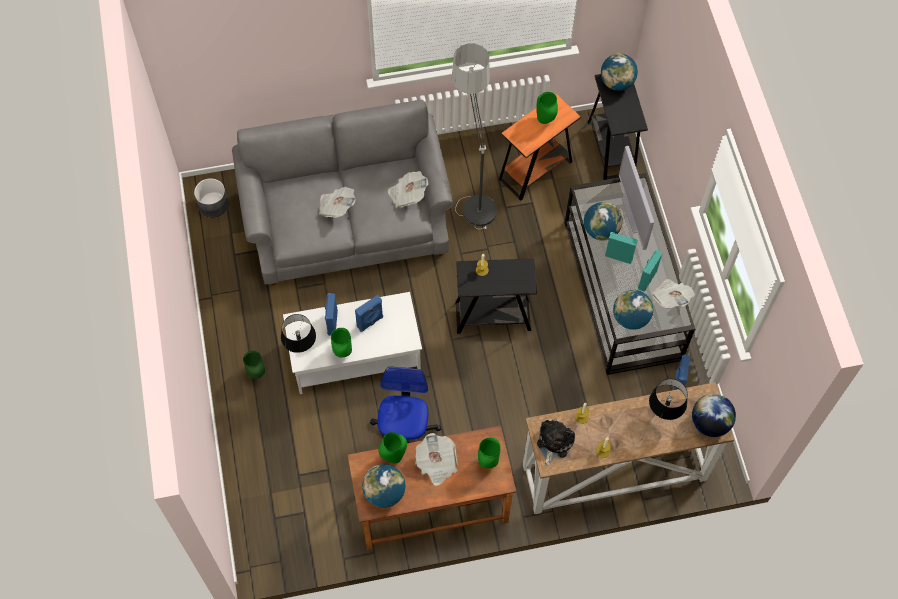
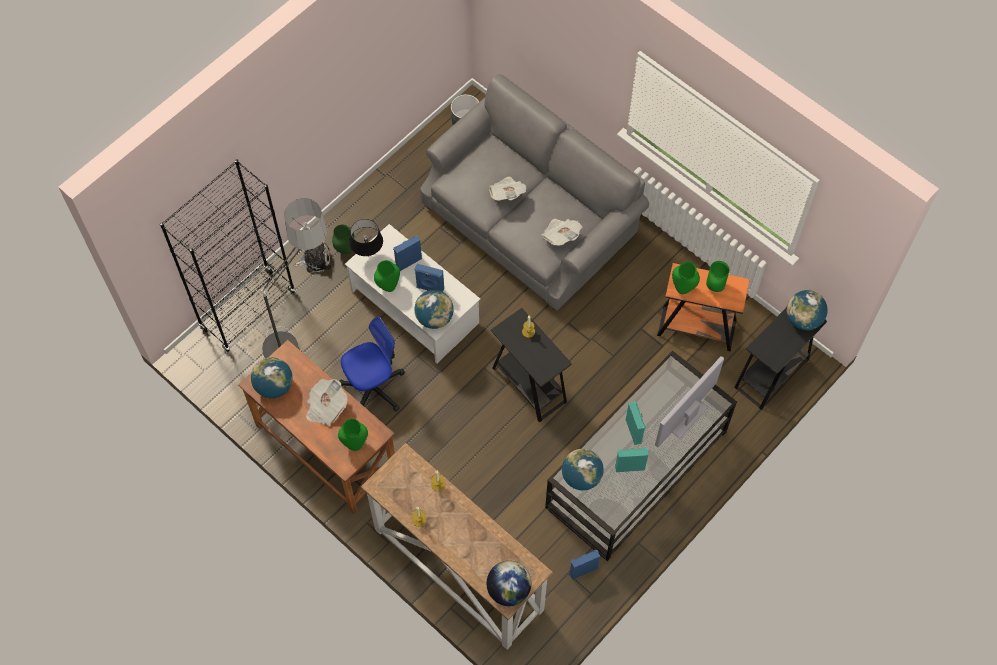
camera: 55 degrees right, 0 degrees up
(250, 488) = (248, 310): none -> black bookcase
(393, 456) = (310, 372): green vase -> green vase (683, 288)
(472, 188) = (637, 292): floor lamp -> floor lamp (301, 329)
(554, 442) = (399, 477): plush toy -> plush toy (315, 259)
(600, 230) = (648, 401): globe -> globe (434, 318)
(662, 414) = (488, 546): black table lamp -> none
(671, 298) = (627, 497): newspaper -> none

